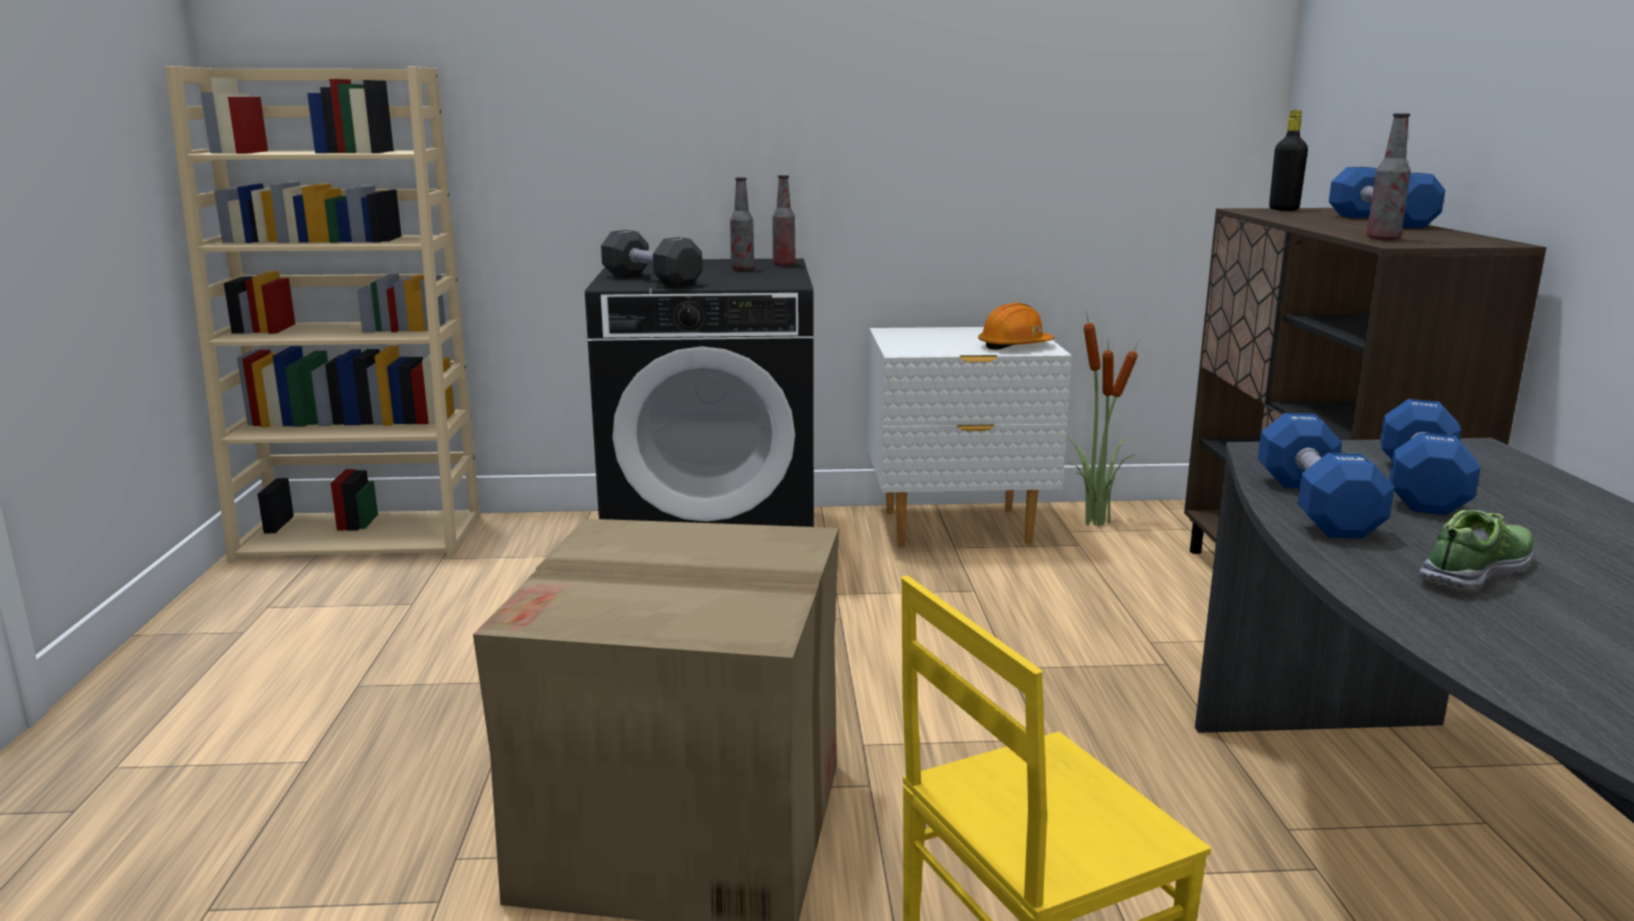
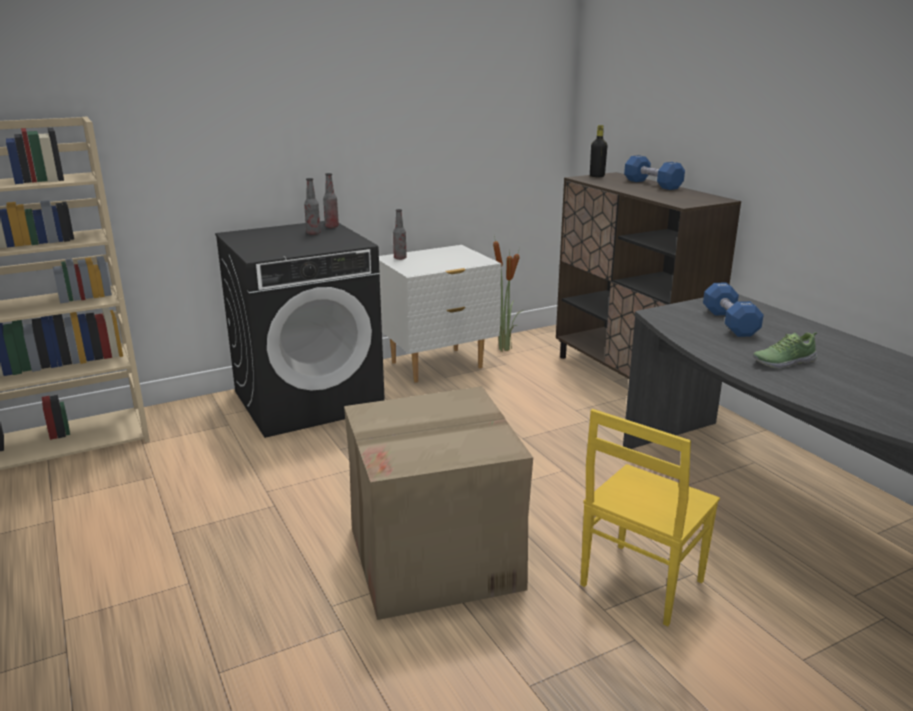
camera: 25 degrees left, 5 degrees up
(651, 280) = (273, 249): black dumbbell -> none
(1014, 346) = (466, 260): orange hard hat -> none
(1315, 506) = (702, 340): blue dumbbell -> none
(1383, 238) = (673, 200): bottle -> bottle (400, 258)
(1476, 572) = (783, 362): shoe -> shoe turned 135 degrees counterclockwise

